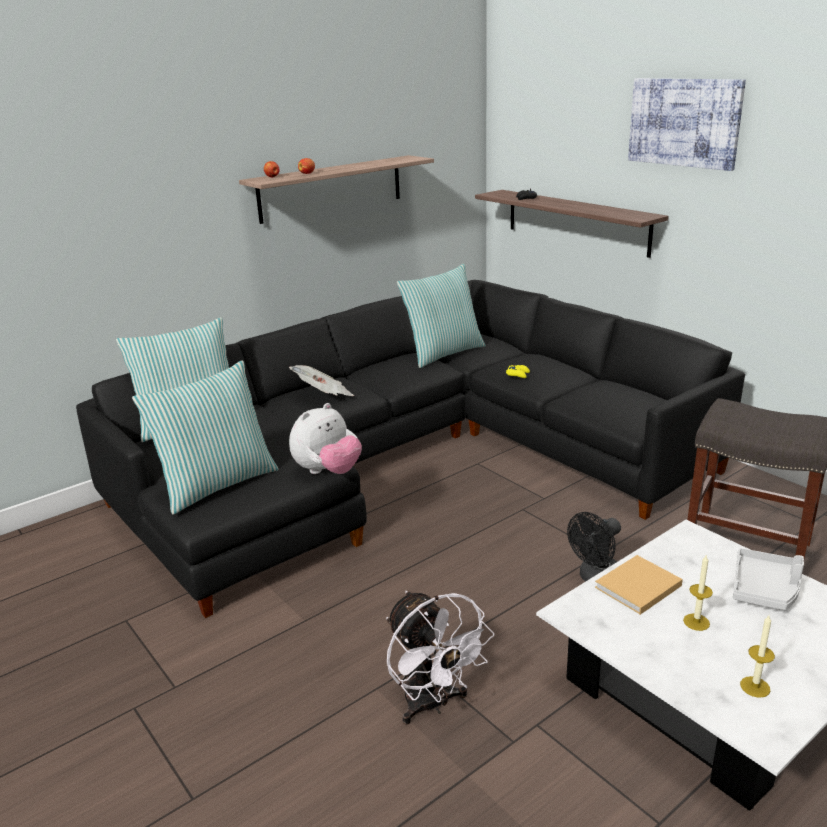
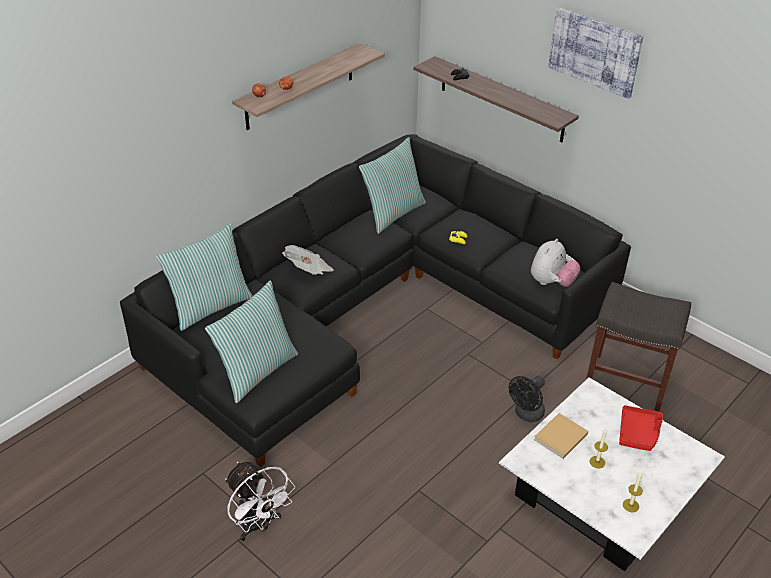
camera: 10 degrees left, 15 degrees up
(327, 471) = (335, 353): plush toy -> plush toy (551, 282)
(432, 705) = (433, 520): white fan -> white fan (259, 525)
(765, 589) = (638, 433): grey tray -> red tray

